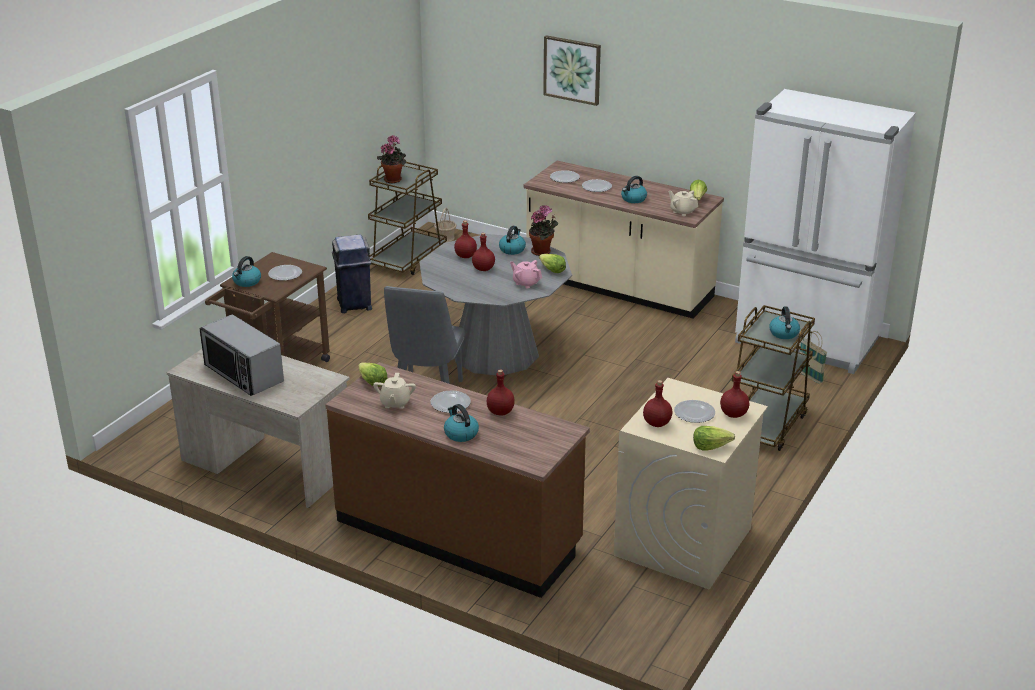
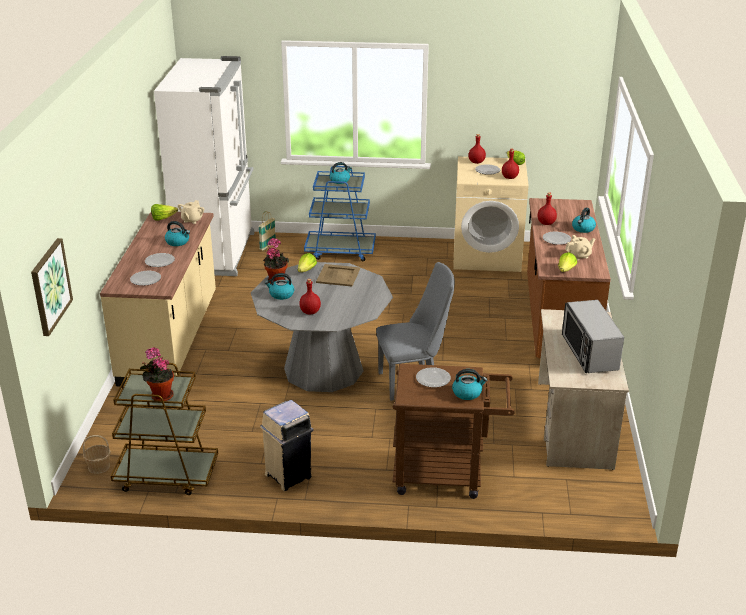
camera: 115 degrees left, 0 degrees up
(243, 374) = (589, 353): microwave -> microwave turned 150 degrees clockwise
(354, 305) = (289, 475): blue trash can -> beige trash can
(483, 269) = (328, 298): red bottle -> none
(526, 283) = (338, 275): pink teapot -> beige tray
(572, 69) = (88, 191): picture -> picture (50, 286)
(766, 425) = (340, 251): brown cart -> blue cart

